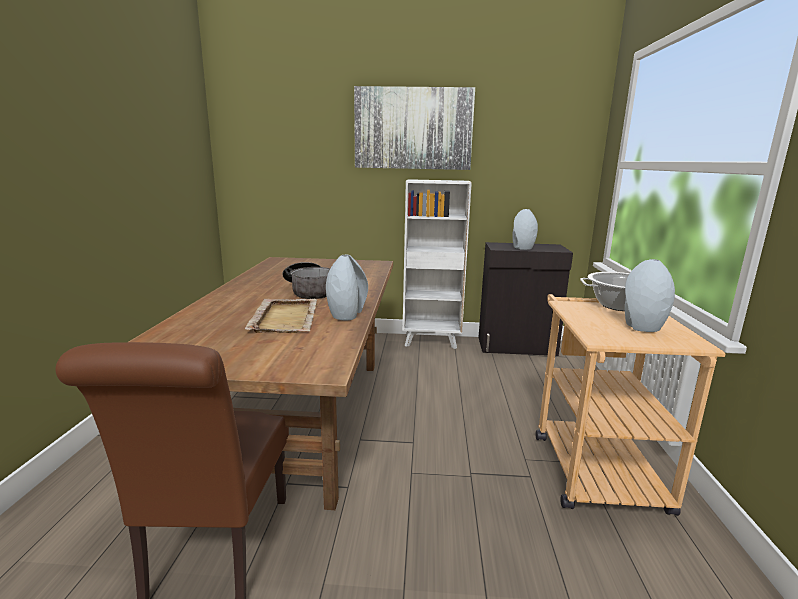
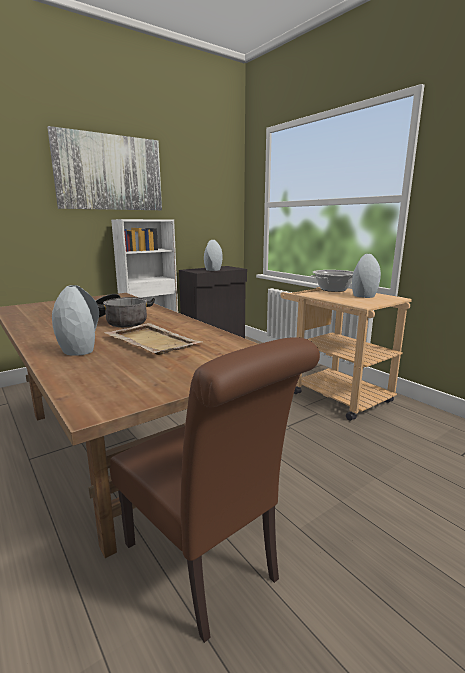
camera: 40 degrees left, 0 degrees up
(346, 315) = (194, 329): grey vase -> grey vase (79, 350)

